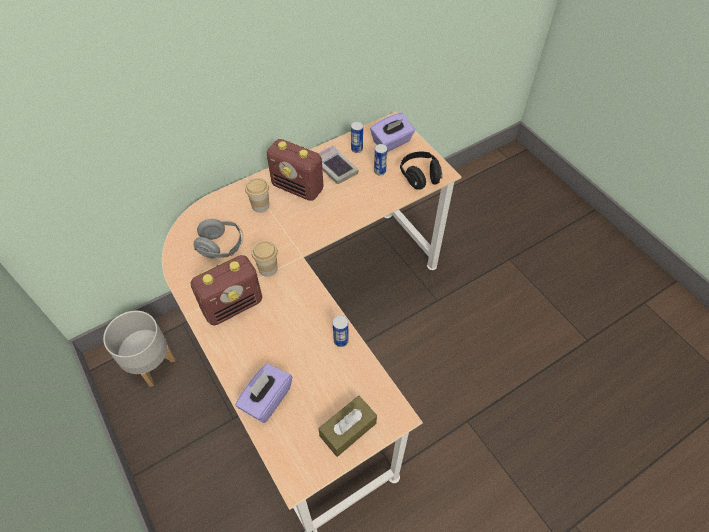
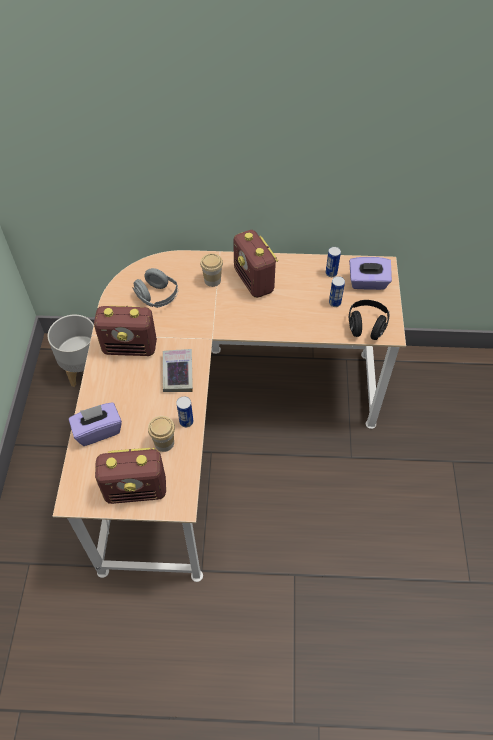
camera: 35 degrees right, 0 degrees up
(268, 268) = (177, 334): cup -> cup (164, 443)
(334, 168) = (298, 280): book -> book (177, 373)
(348, 429) = (136, 490): brown tissue box -> radio

